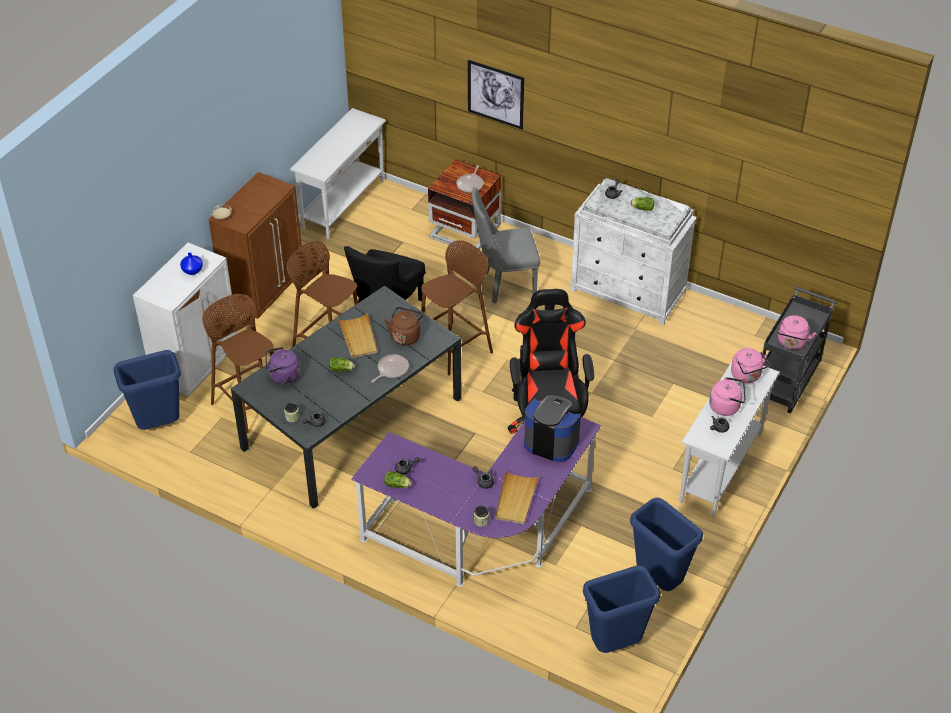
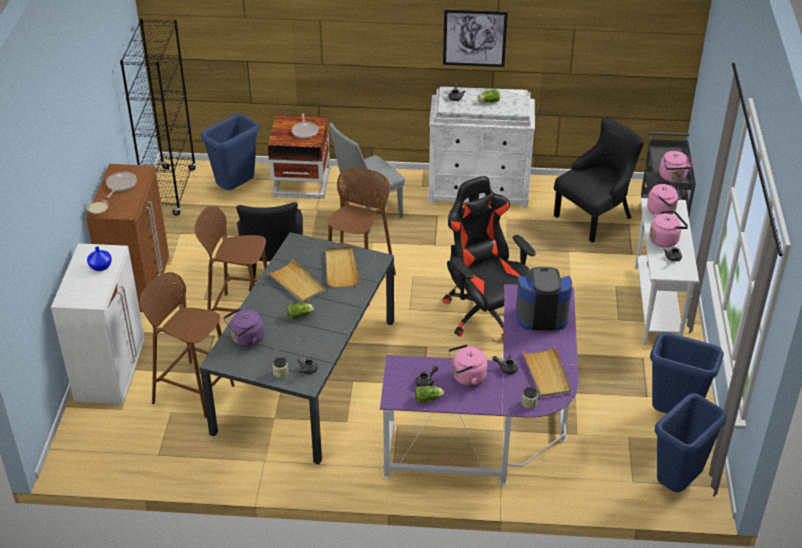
camera: 25 degrees left, 5 degrees down
(158, 427) = (110, 442): blue trash can -> blue trash can (236, 189)
(343, 204) = (171, 191): white console table -> black bookcase
(391, 369) = (348, 301): frying pan -> frying pan (121, 185)
(405, 336) = (341, 268): brown kettle -> beige tray
(443, 477) = (467, 377): none -> pink kettle
(495, 94) = (314, 35): picture -> picture (474, 38)
(721, 357) = (593, 219): none -> black chair

